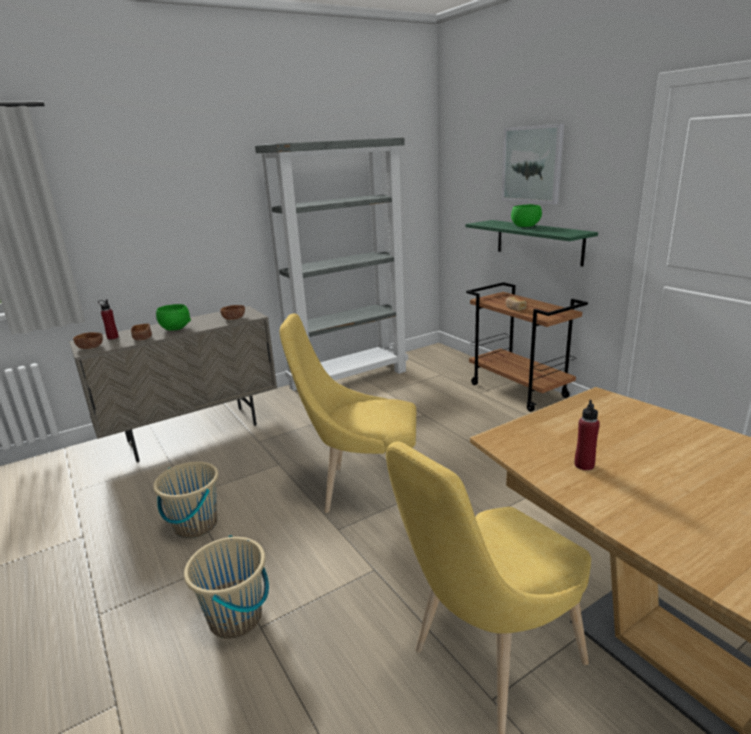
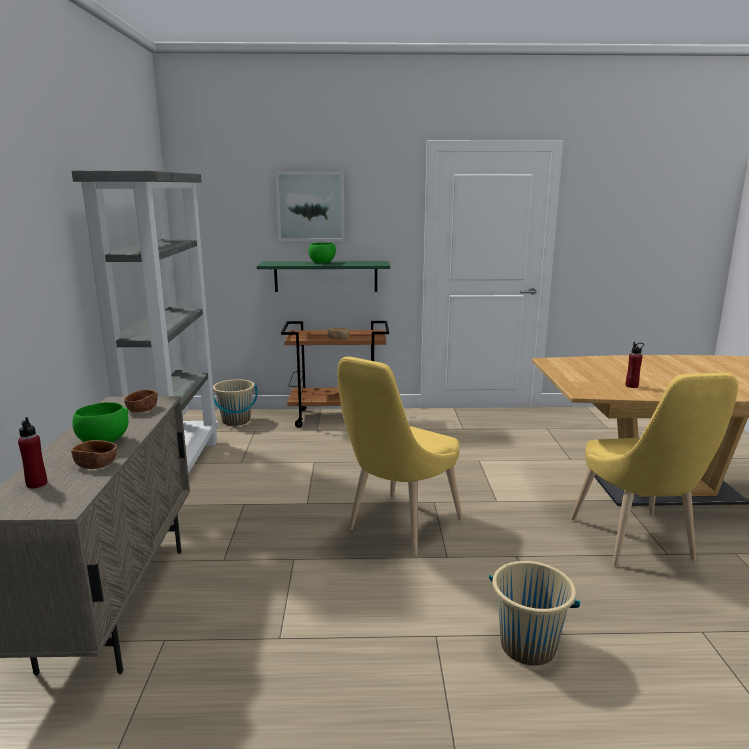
camera: 60 degrees left, 5 degrees down
(90, 347) = (47, 503): brown bowl -> none
(195, 525) = (350, 644): beige bucket -> beige bucket (236, 420)

